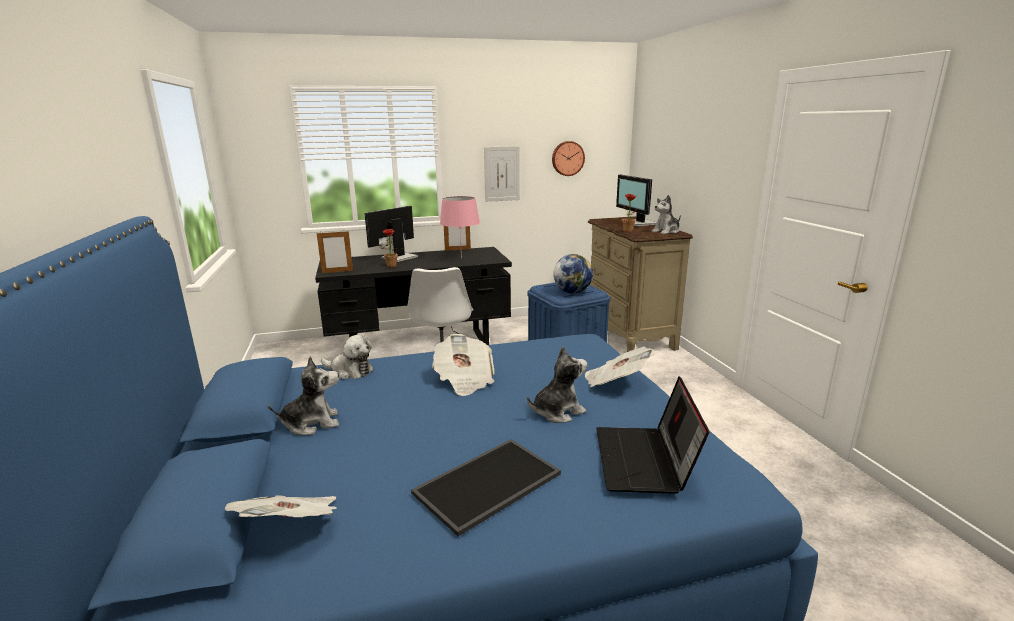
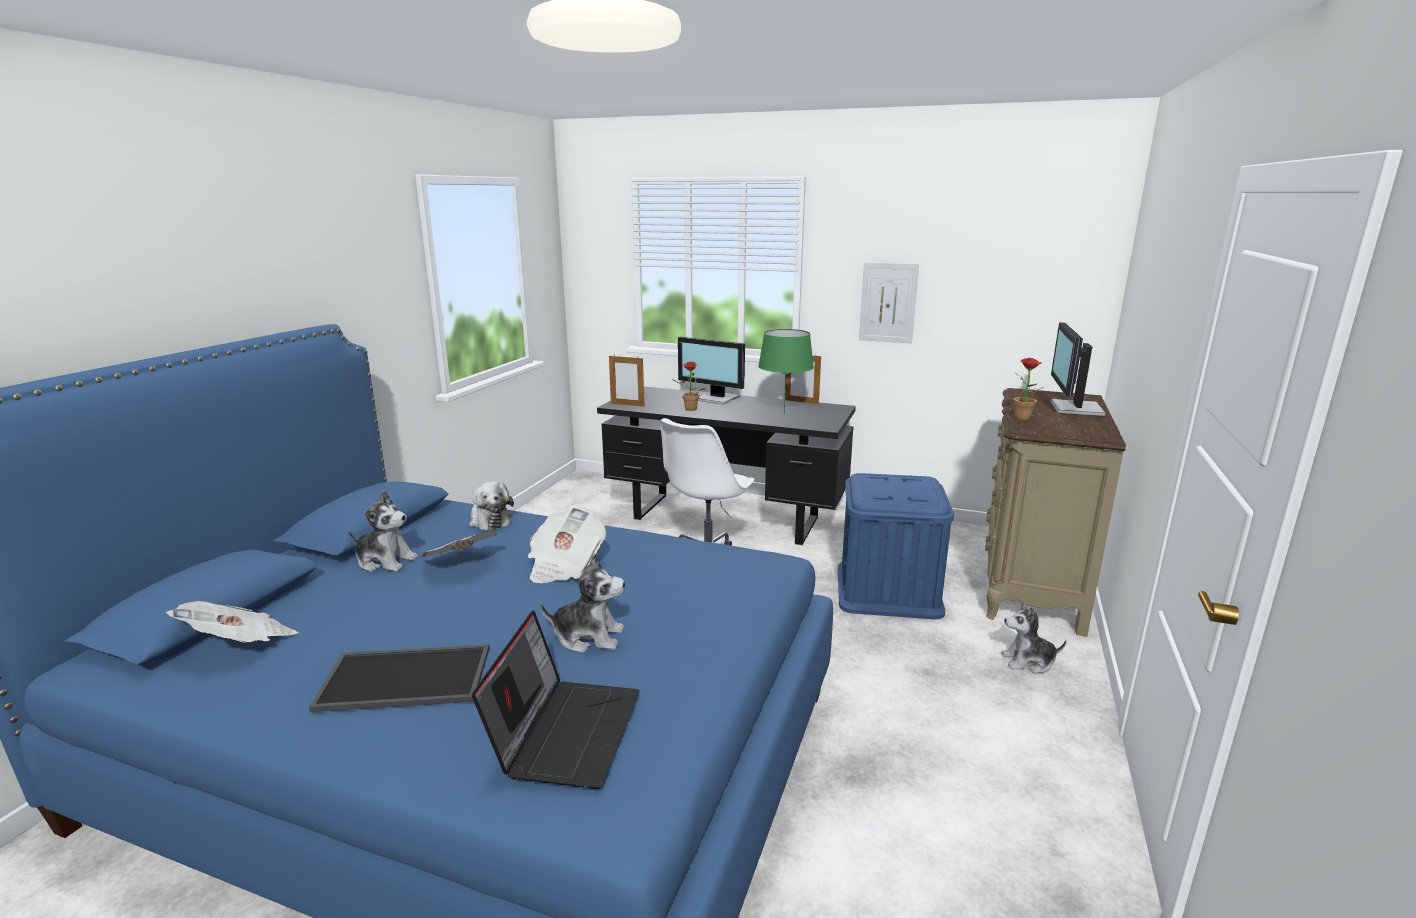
camera: 35 degrees right, 0 degrees up
(398, 257) = (717, 399): monitor -> monitor turned 135 degrees counterclockwise
(461, 258) = (784, 414): pink table lamp -> green table lamp
(567, 158) = (1000, 287): wall clock -> none
(572, 292) = (894, 495): globe -> none
(615, 382) = (709, 629): newspaper -> newspaper (461, 563)
(645, 461) = (565, 730): laptop -> laptop turned 150 degrees clockwise
(666, 232) = (1087, 431): plush toy -> plush toy (1028, 662)

